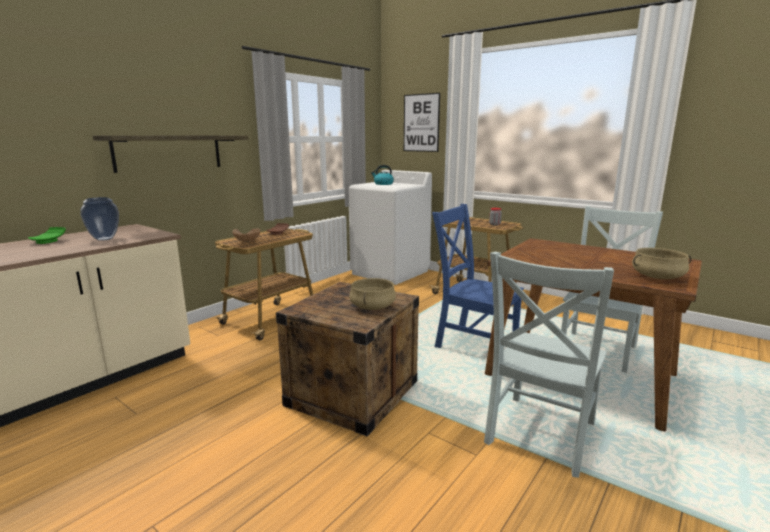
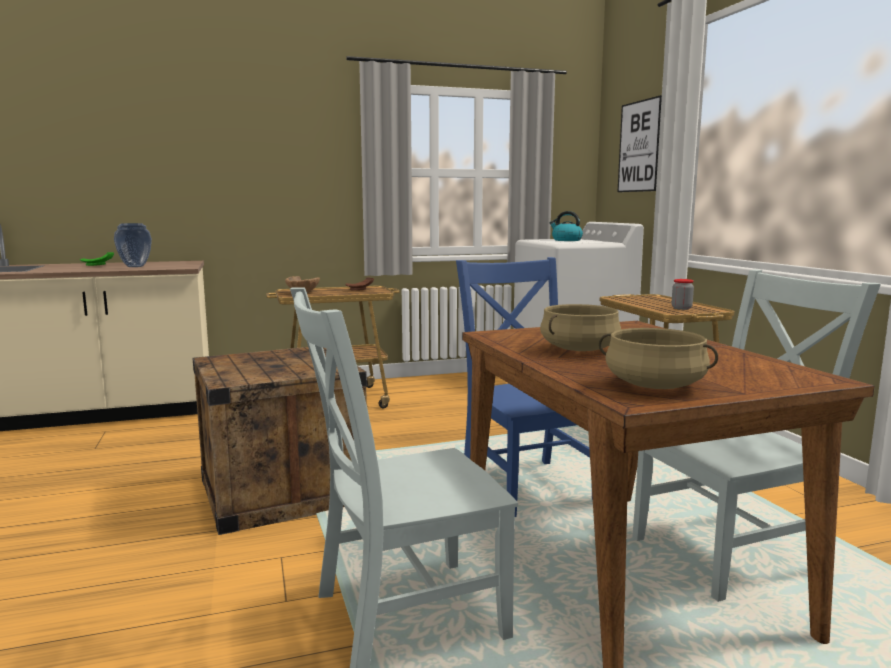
camera: 35 degrees right, 5 degrees down
(169, 152) = (249, 184): shelf -> none
(372, 307) = (285, 370): beige cooking pot -> beige cooking pot (578, 349)

